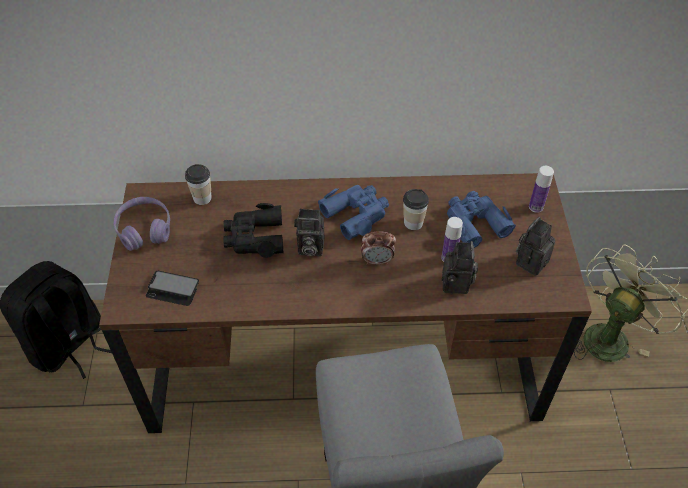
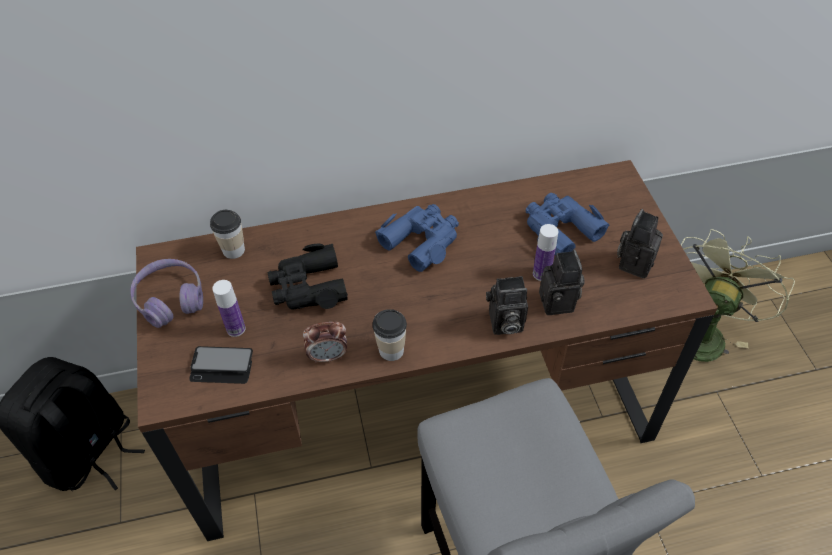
camera: 10 degrees left, 0 degrees up
(309, 248) = (376, 288): camera -> camera (504, 324)
(377, 260) = (460, 290): alarm clock -> alarm clock (328, 356)
(413, 223) = (490, 240): cup -> cup (391, 350)
(536, 207) = (622, 200): bottle -> bottle (236, 329)

